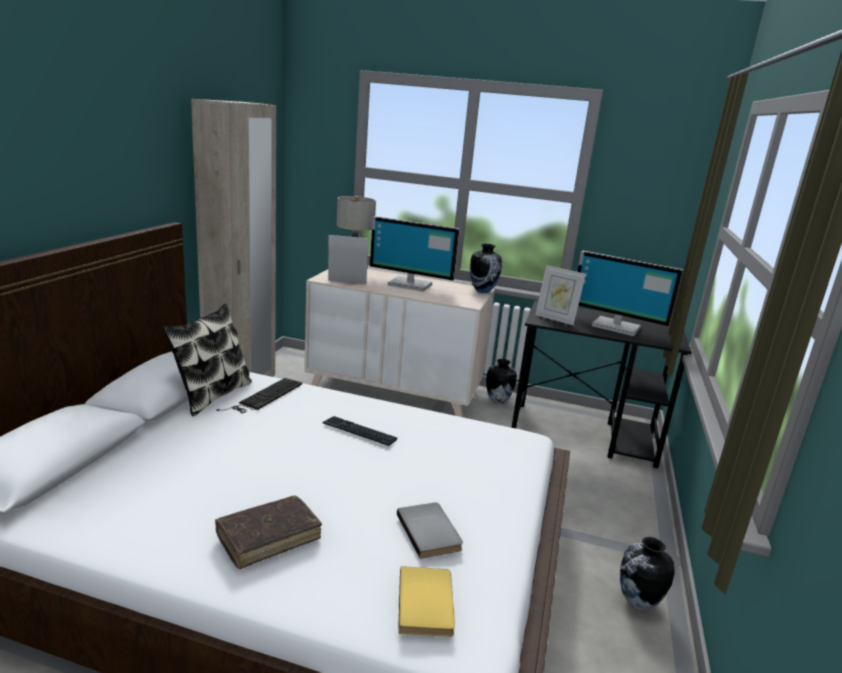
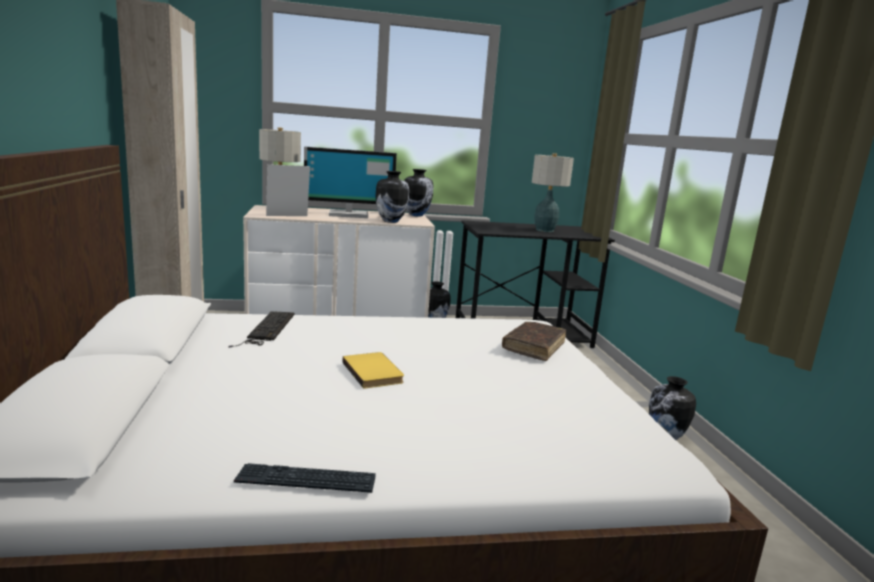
camera: 25 degrees left, 5 degrees down
(212, 395) = (207, 336): pillow -> none
(268, 537) = (418, 432): brown book -> brown book (533, 347)
(359, 432) = (396, 341): keyboard -> keyboard (306, 481)
(428, 603) = (611, 442): yellow book -> yellow book (374, 372)
(431, 531) = (549, 395): grey book -> none
(441, 298) = (390, 221): none -> vase
(555, 319) = (496, 229): picture frame -> none
(616, 326) = (545, 230): monitor -> table lamp

